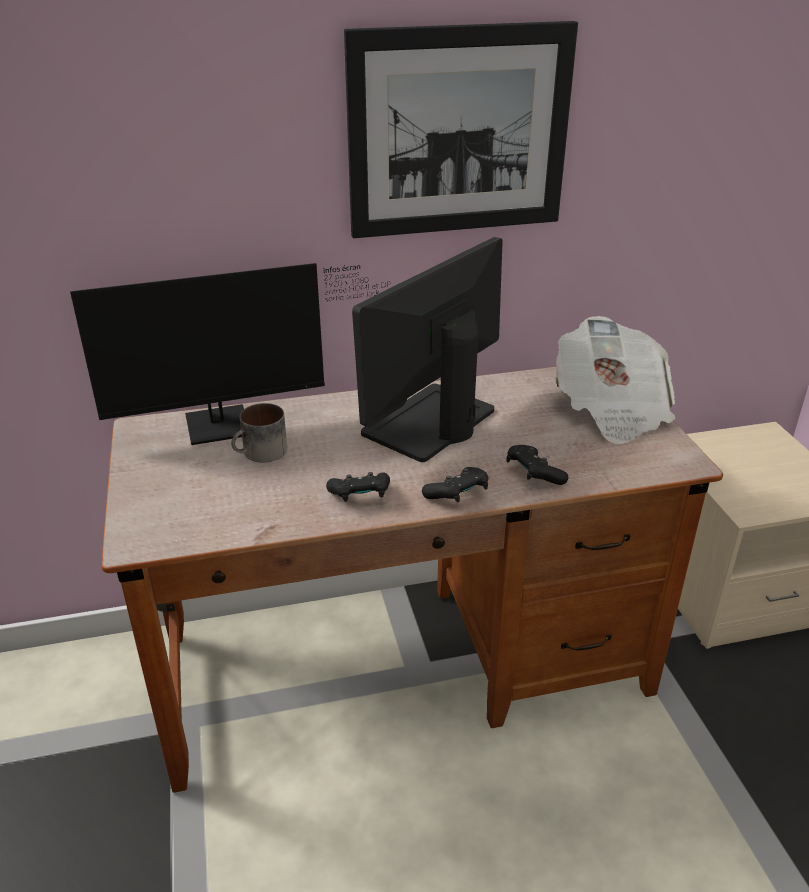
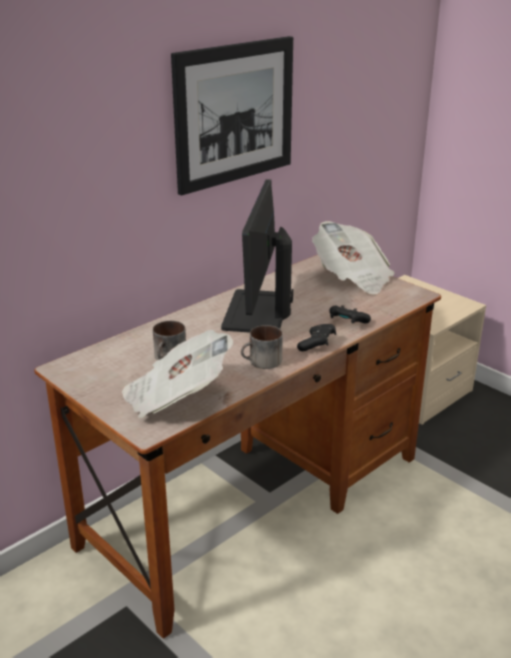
camera: 30 degrees left, 5 degrees down
(211, 510) = (176, 397): none -> newspaper
(229, 424) = (126, 348): monitor -> none
(360, 497) = (262, 362): black game controller -> mug

